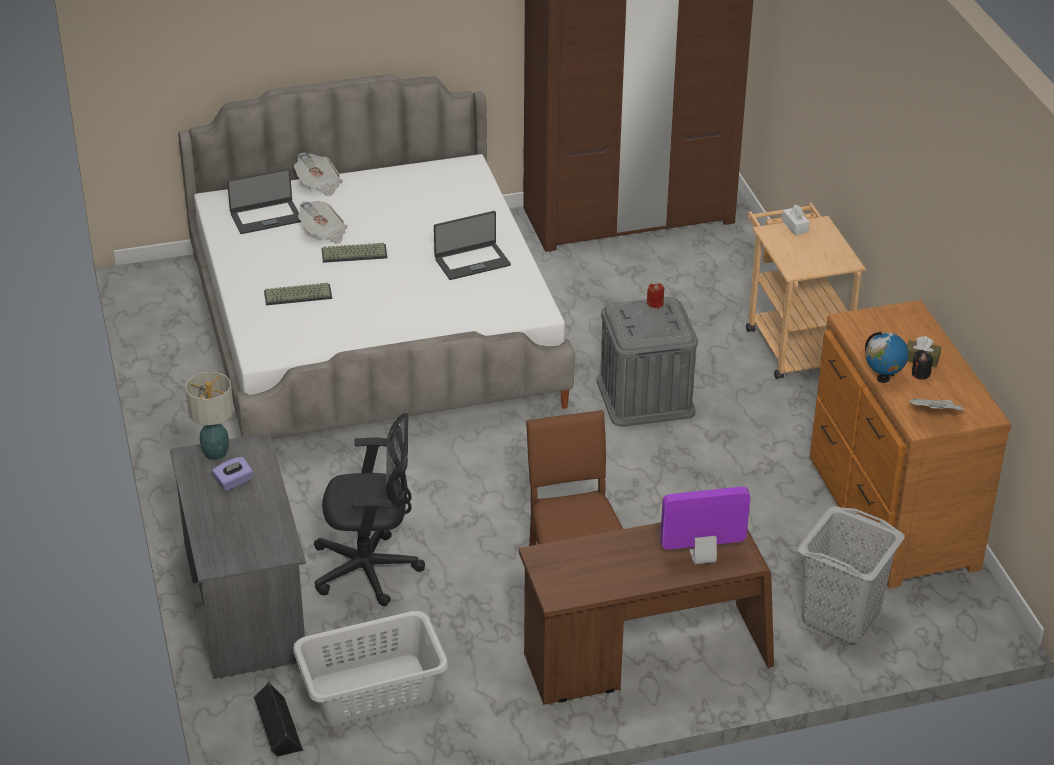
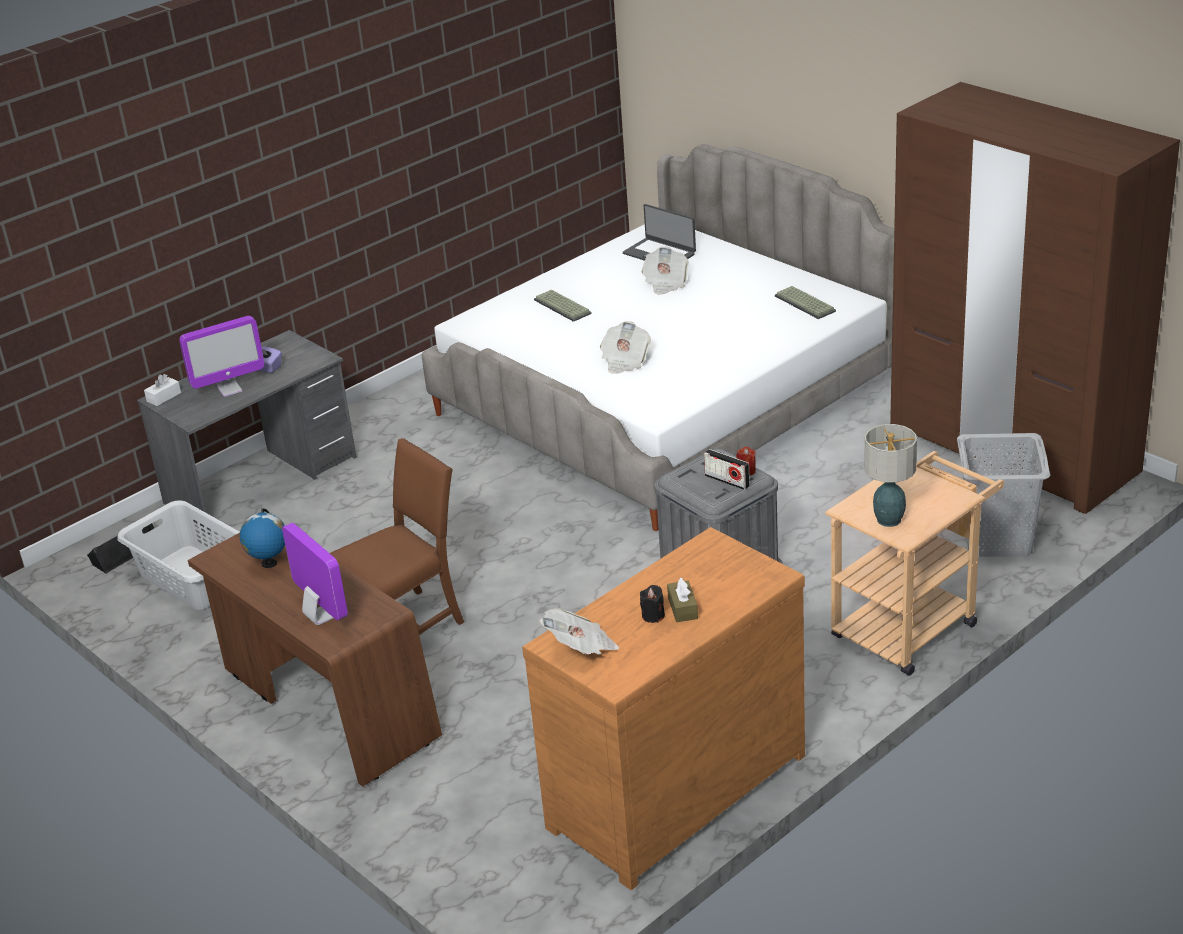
camera: 65 degrees right, 5 degrees down
(215, 454) = (296, 348): table lamp -> table lamp (888, 519)
(251, 515) = (230, 389): none -> monitor
(319, 185) = (735, 255): newspaper -> newspaper (624, 361)
(355, 253) = (651, 306): keyboard -> keyboard (806, 303)
(370, 570) = (342, 520): black office chair -> none
(472, 261) = (700, 358): laptop -> none
(660, 316) = (727, 481): none -> radio
(795, 226) = (933, 482): white tissue box -> white tissue box (164, 397)
(840, 617) = (473, 808): grey laundry basket -> grey laundry basket (997, 539)
(883, 378) = (620, 594): globe -> globe (269, 563)

